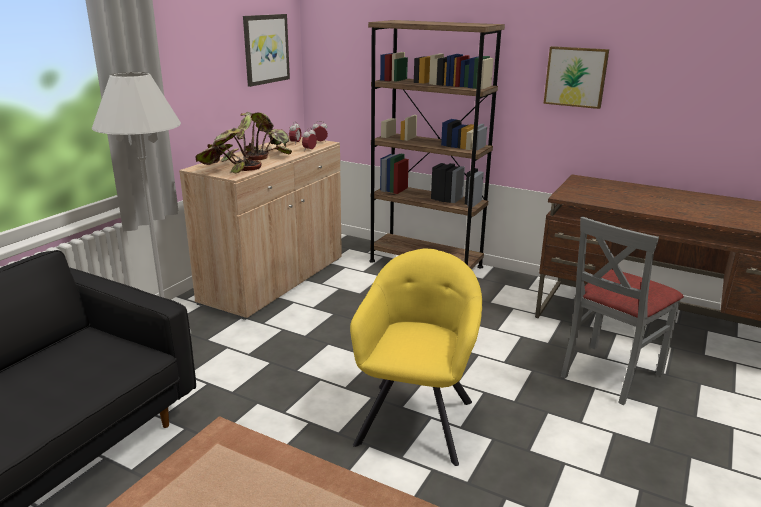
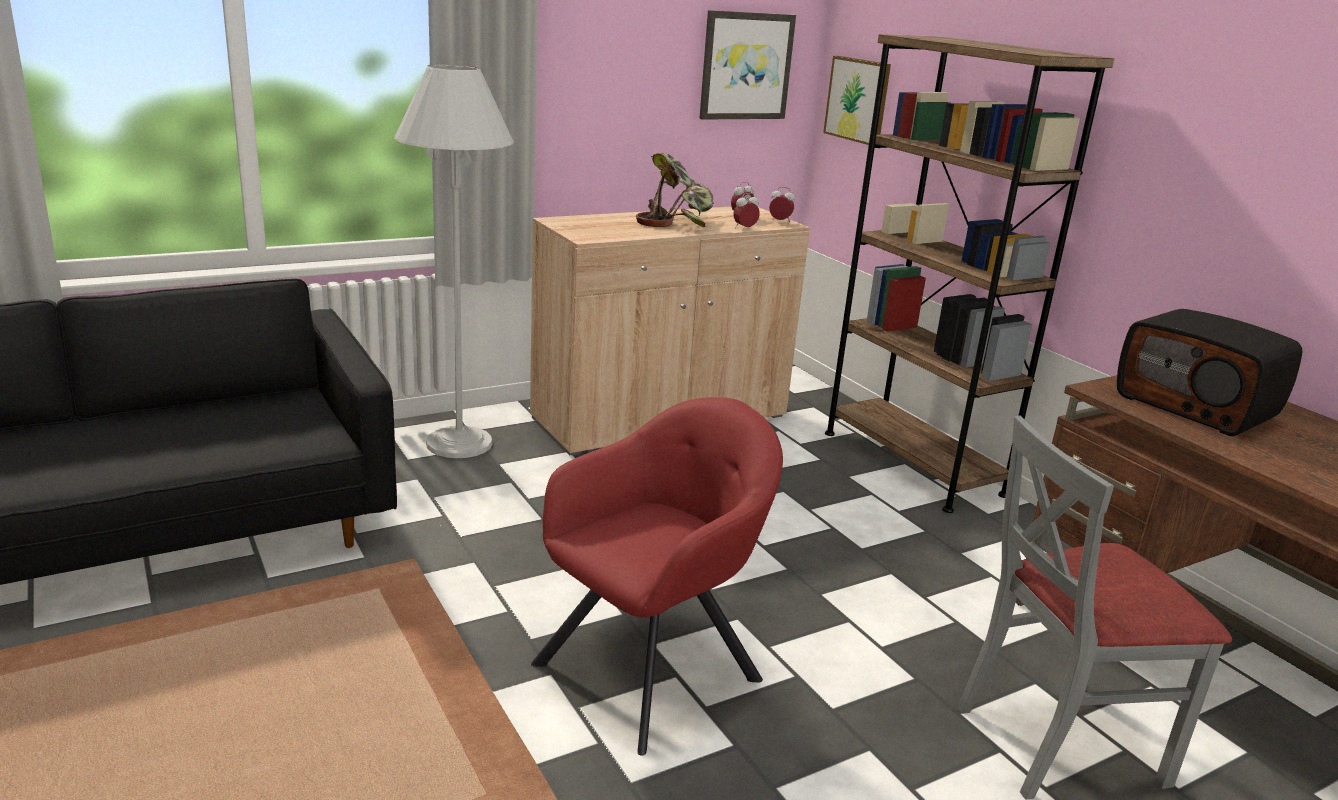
camera: 30 degrees right, 0 degrees up
(230, 169) = (595, 229): potted plant -> none
(416, 418) = (654, 667): yellow armchair -> red armchair
(576, 77) = (1226, 173): picture -> picture (859, 100)
(604, 193) = (1196, 406): none -> radio

